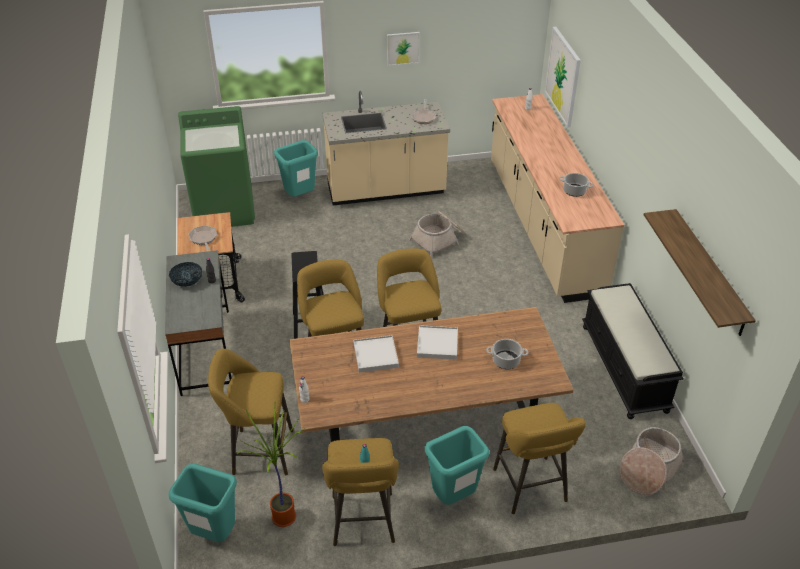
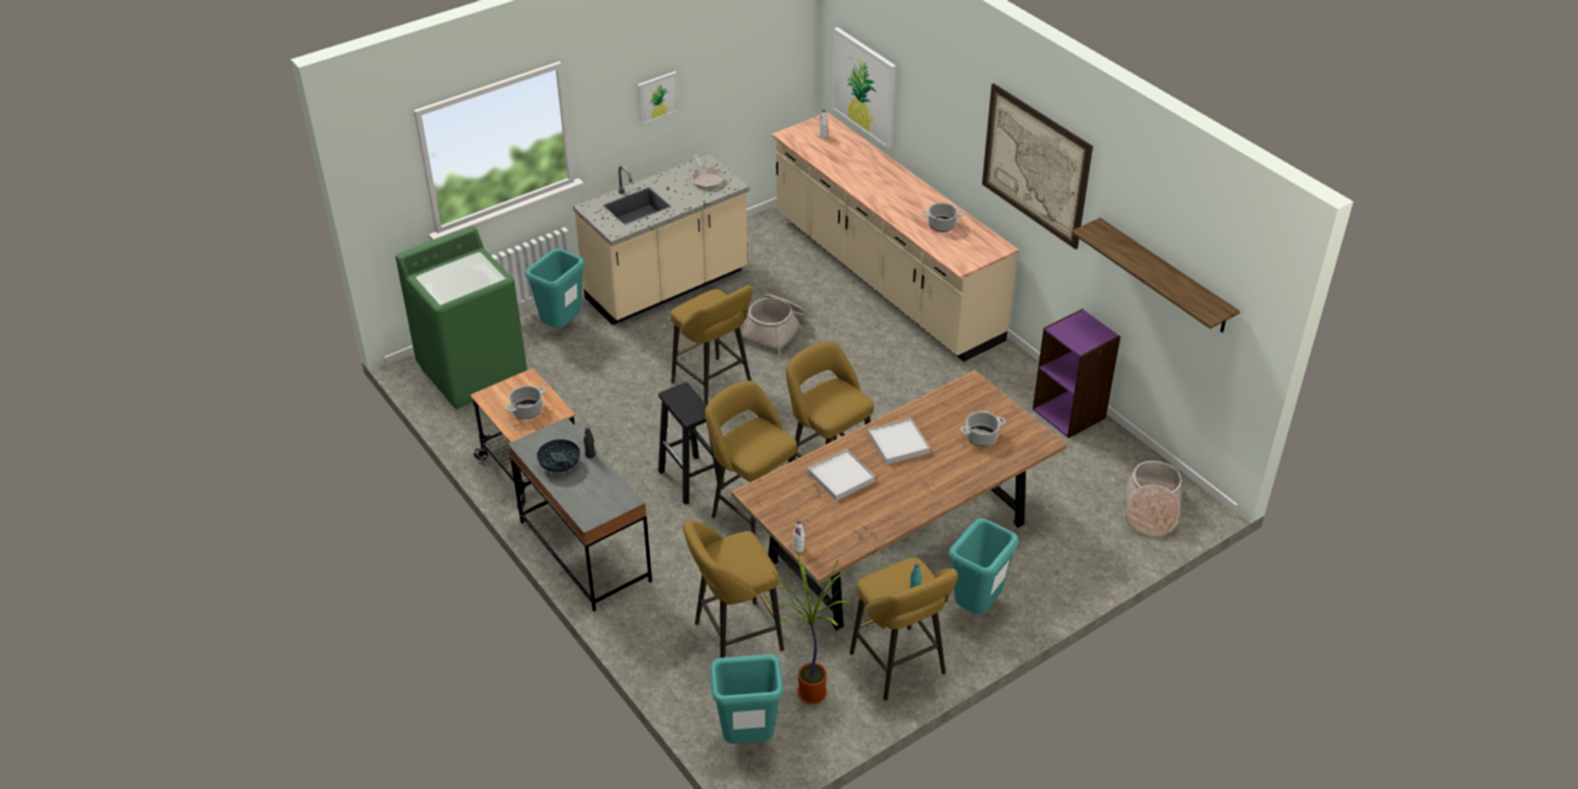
camera: 25 degrees left, 0 degrees up
(204, 239) = (527, 411): frying pan -> cooking pot
(531, 488) = (1049, 570): yellow stool -> yellow stool (714, 386)
(625, 368) = (1069, 413): black bench -> purple bookcase
(644, 155) = (1035, 165): none -> picture

